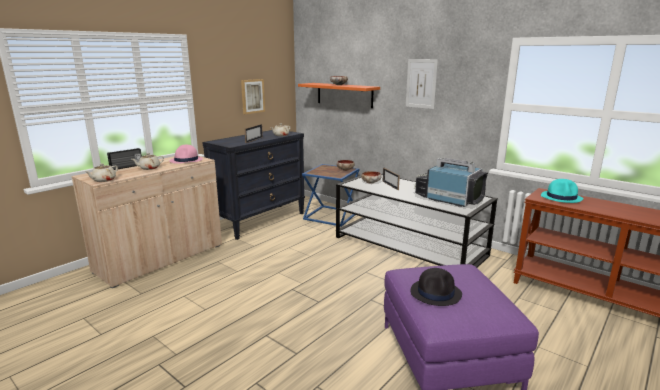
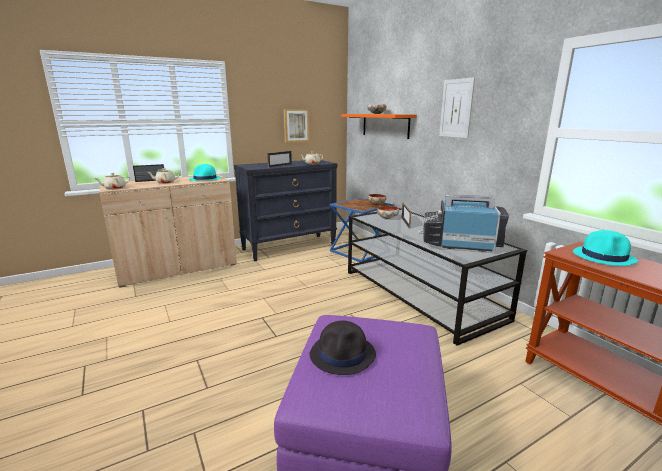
camera: 20 degrees right, 0 degrees up
(186, 160) = (205, 179): pink hat -> turquoise hat
(448, 199) = (459, 244): television -> television turned 45 degrees counterclockwise

